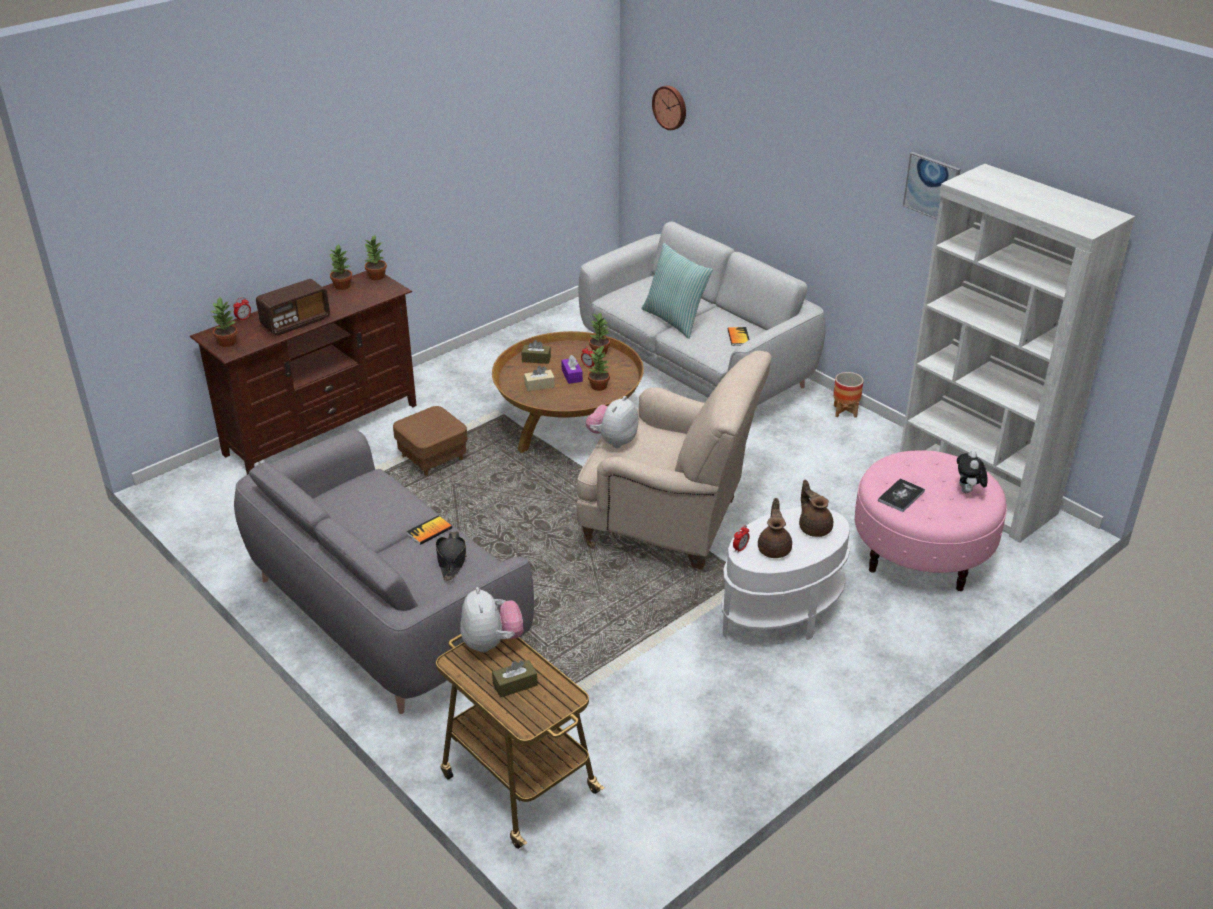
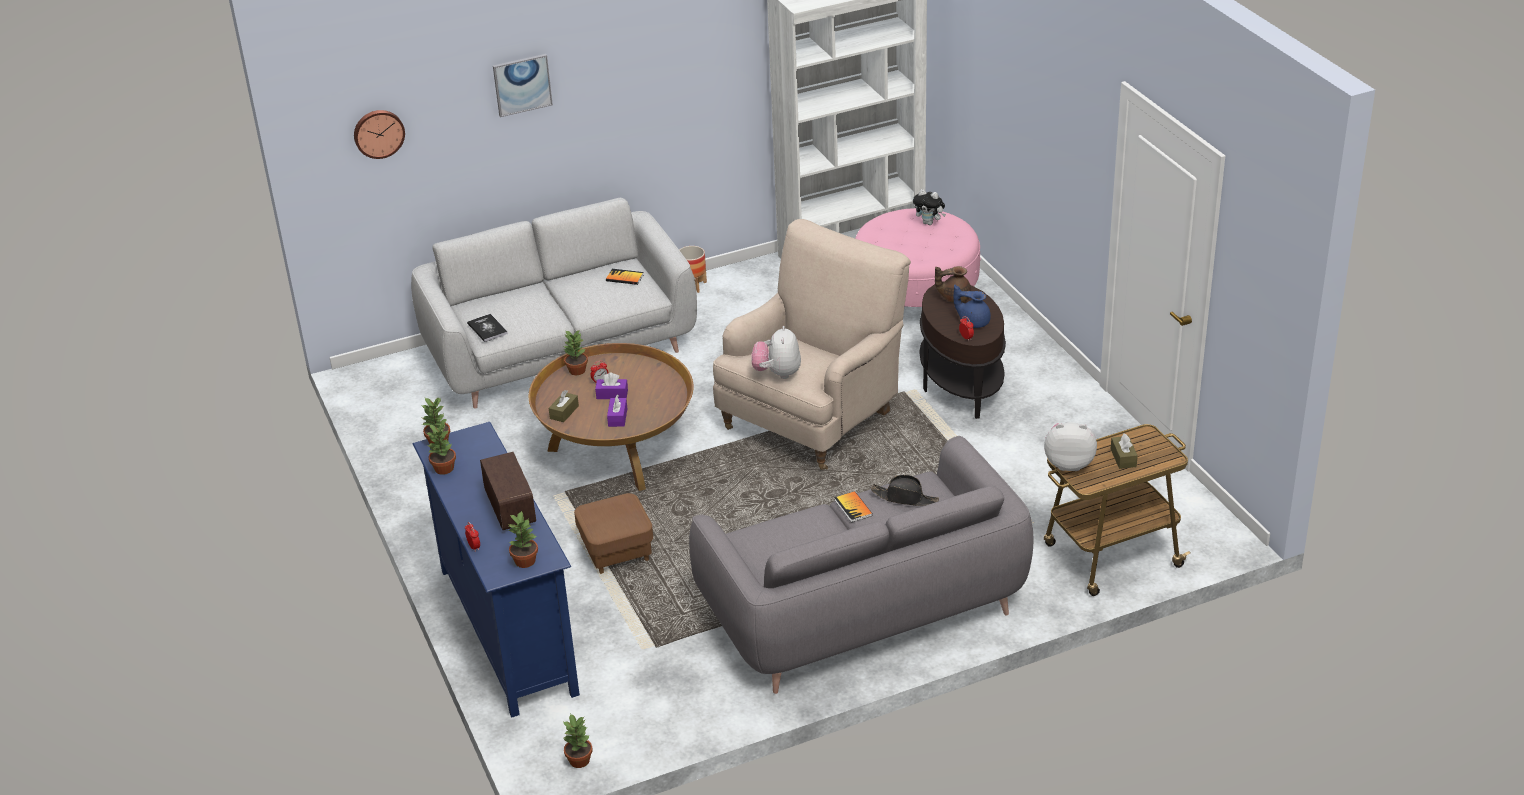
camera: 70 degrees left, 0 degrees up
(322, 429) = (506, 631): brown tv stand -> blue tv stand
(539, 385) = (617, 417): beige tissue box -> purple tissue box
(599, 386) = (643, 381): potted plant -> potted plant (580, 760)
(613, 441) = (777, 373): plush toy -> plush toy turned 45 degrees clockwise
(675, 320) = (562, 308): pillow -> none
(774, 549) = (973, 321): brown teapot -> blue teapot
(781, 613) = (960, 384): white side table -> brown side table
(901, 496) = (921, 253): book -> book (487, 329)
(932, 187) = (715, 37): picture -> picture (522, 84)

